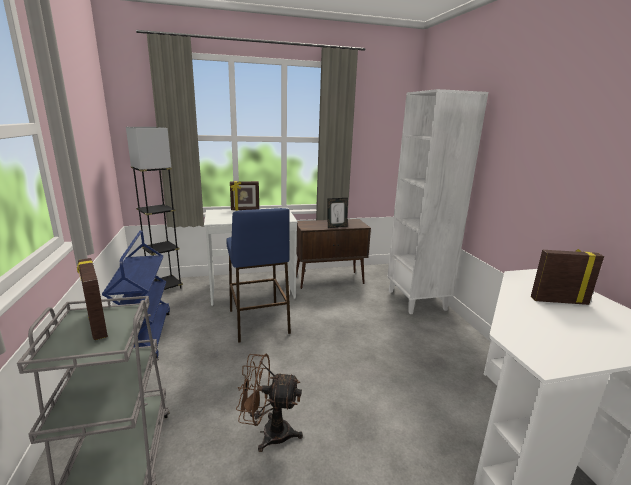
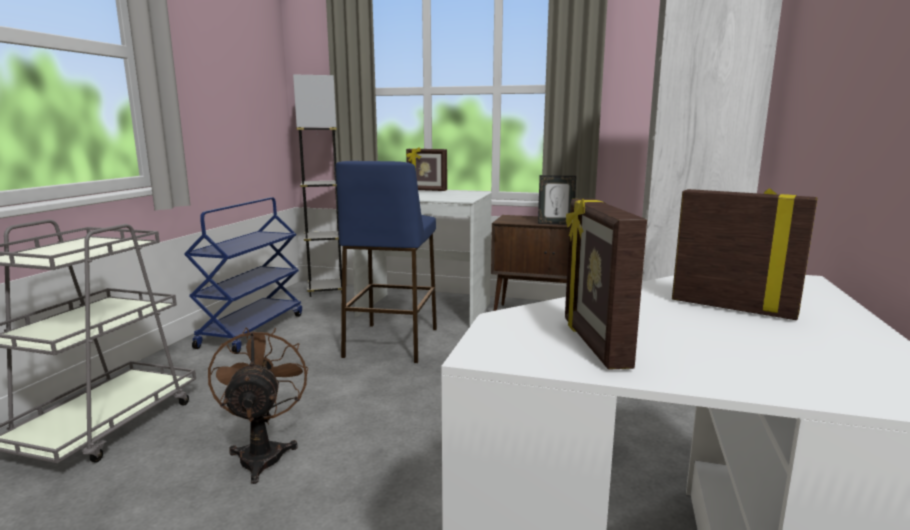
camera: 30 degrees right, 5 degrees down
(96, 325) = (84, 247): picture frame -> picture frame (593, 343)
(268, 433) = (263, 453): brown fan -> brown fan turned 45 degrees clockwise

